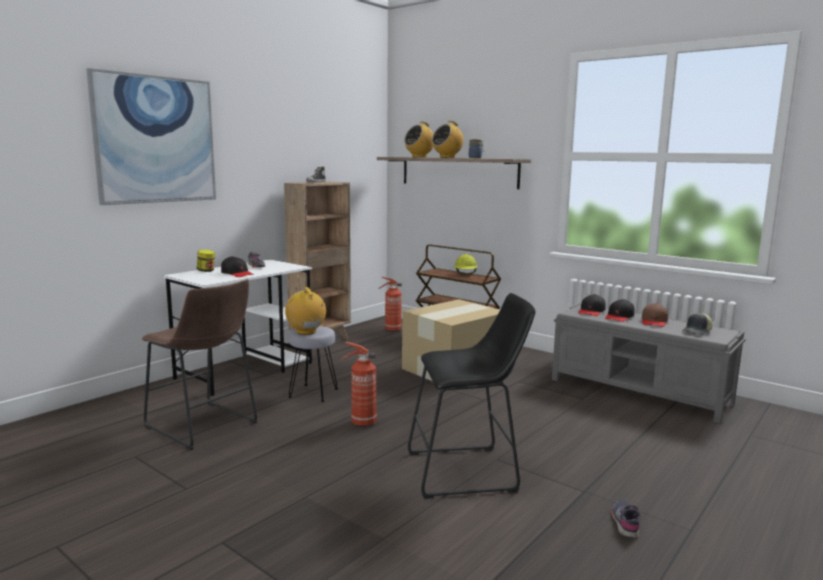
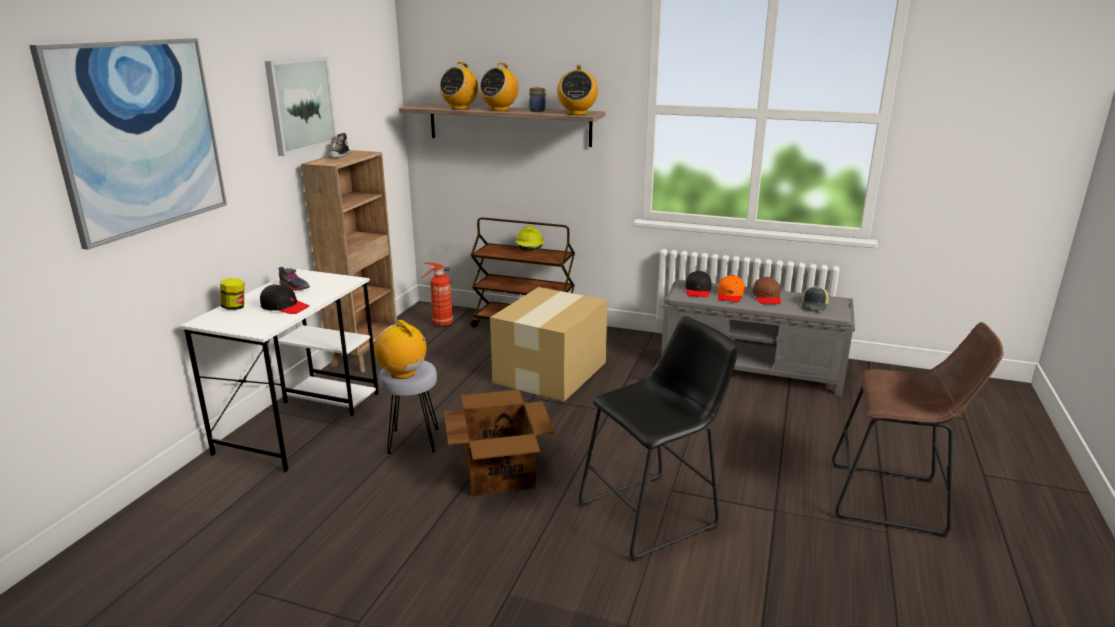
camera: 20 degrees left, 10 degrees up
(204, 427) = (312, 523): brown stool -> brown stool (894, 500)
(291, 141) = (300, 104): none -> picture
(362, 423) = (500, 473): fire extinguisher -> cardboard box
(503, 158) = (577, 113): none -> radio
(619, 317) = (730, 295): black cap -> orange cap
(625, 523) = (831, 539): grey shoe -> none

